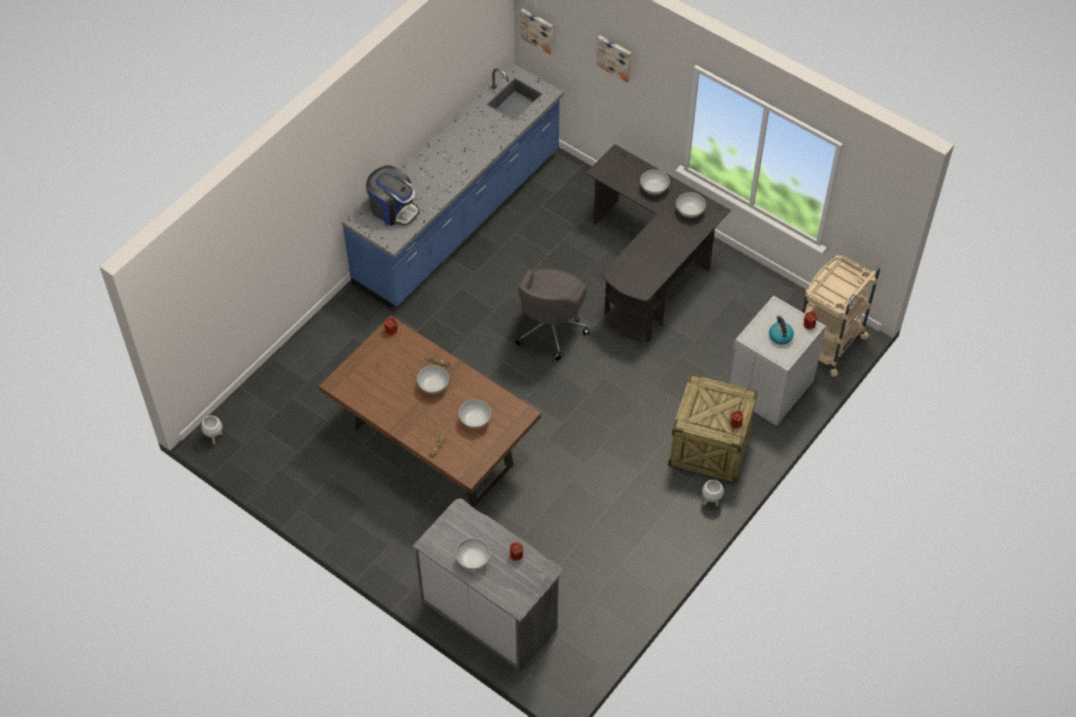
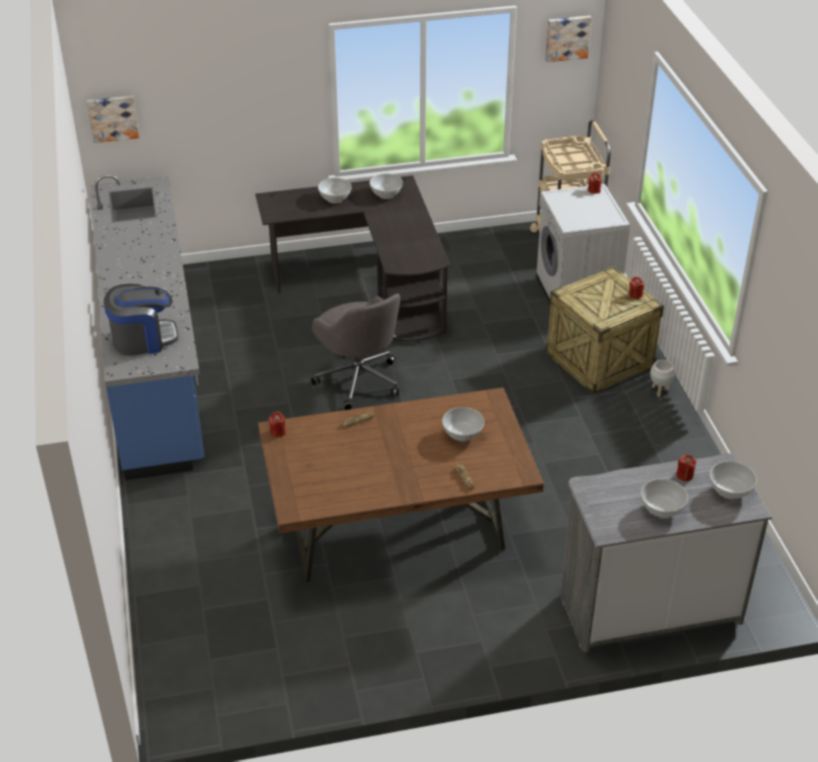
camera: 50 degrees left, 15 degrees down
(214, 437) = (172, 710): white planter -> none
(433, 386) = (385, 440): white bowl -> white bowl (730, 491)
(615, 57) = (224, 84): picture -> picture (567, 37)
(780, 336) = (588, 209): kettle -> none

